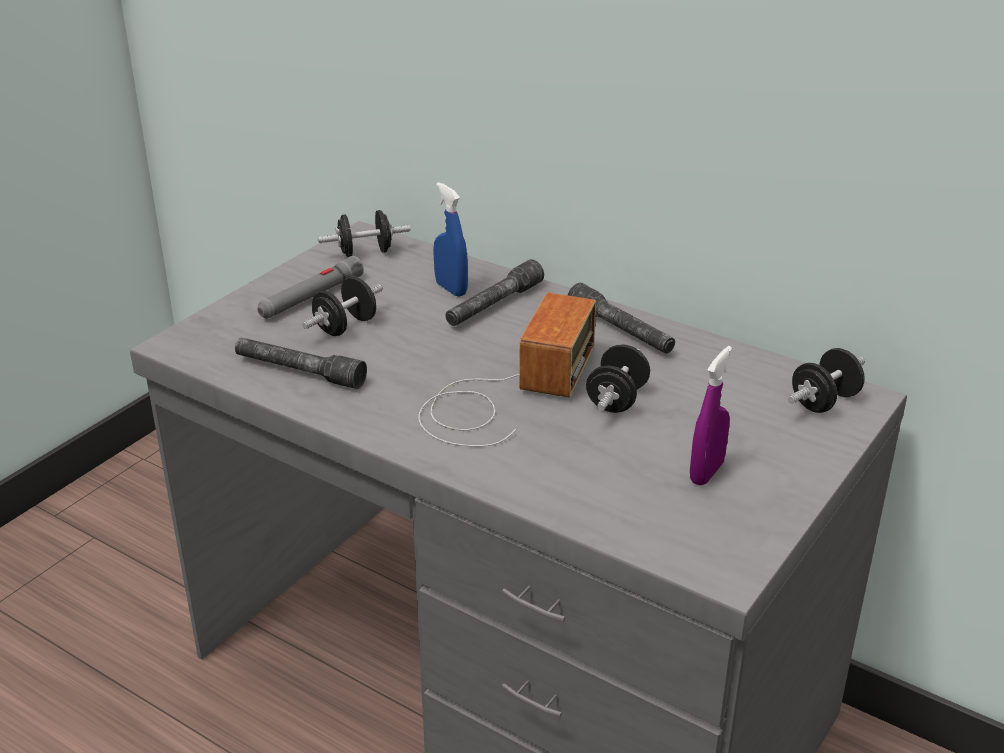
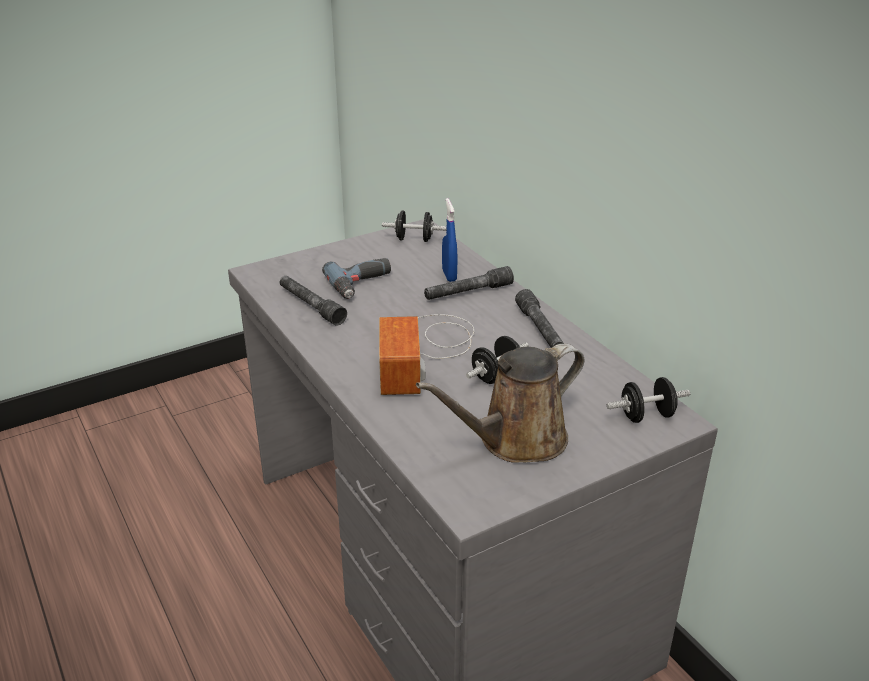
camera: 25 degrees right, 0 degrees up
(311, 297) = (357, 261): grey flashlight -> none
(345, 326) = (362, 284): black dumbbell -> power drill
(506, 393) = (426, 352): radio -> radio turned 135 degrees clockwise
(706, 472) = (515, 440): purple spray bottle -> brown watering can

